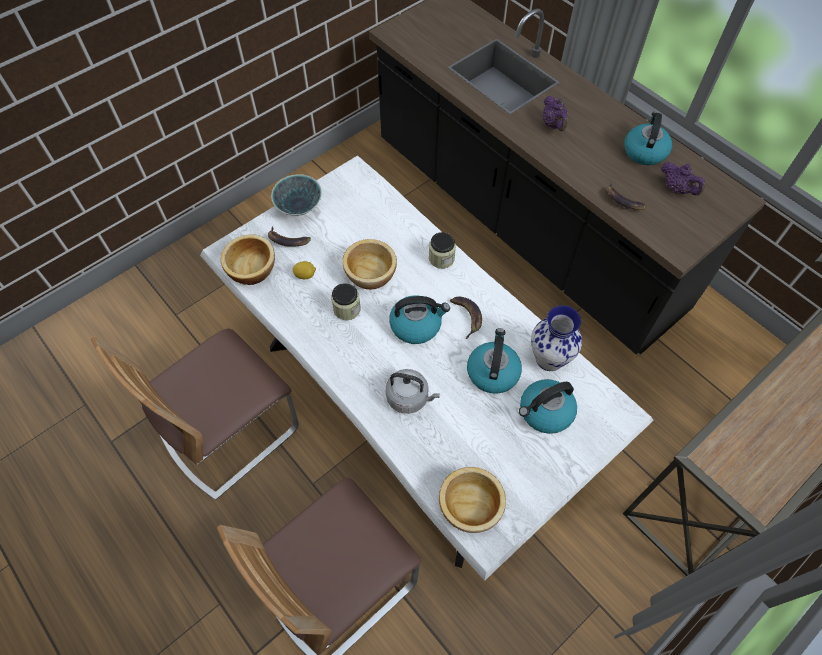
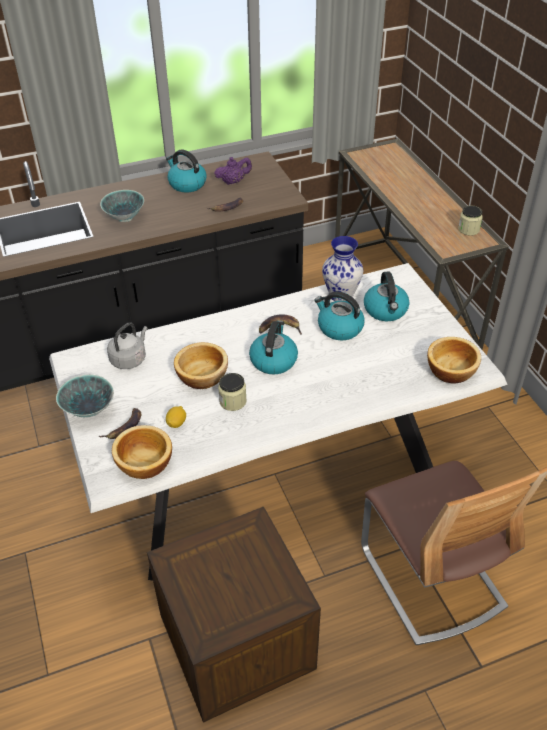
camera: 70 degrees left, 15 degrees down
(230, 432) = (236, 641): chair -> crate
(410, 398) = (343, 381): grey kettle -> grey kettle (129, 359)
(441, 258) = (212, 328): jar -> jar (468, 229)
(553, 125) = (125, 217): purple teapot -> bowl

